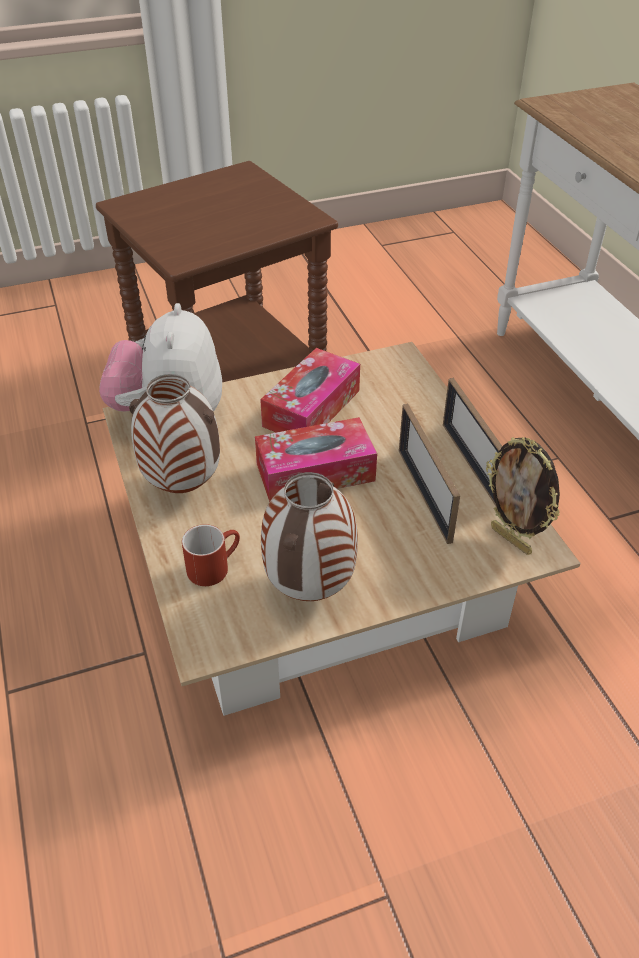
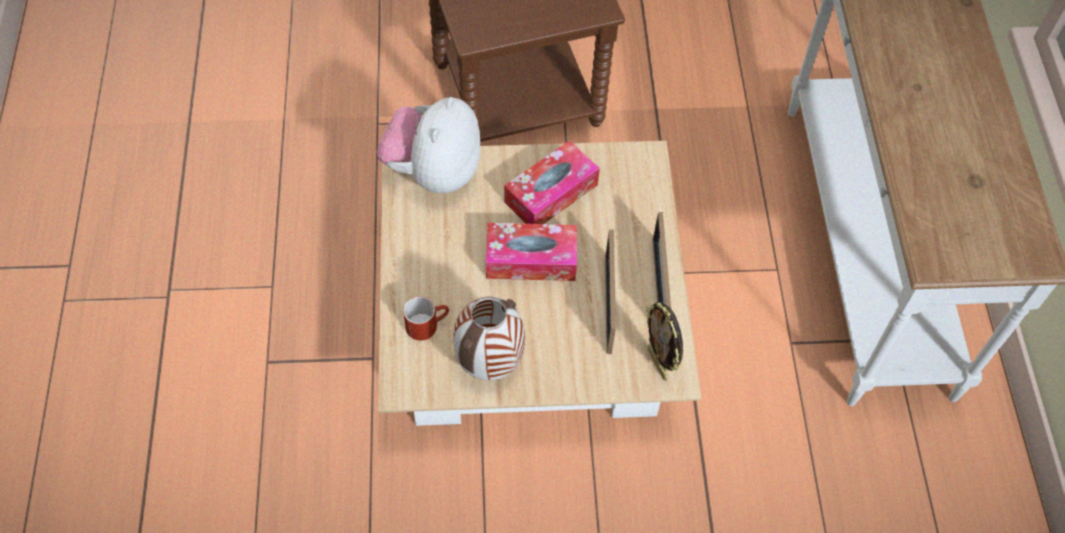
camera: 15 degrees right, 15 degrees up
(184, 486) = (426, 246): vase -> none

